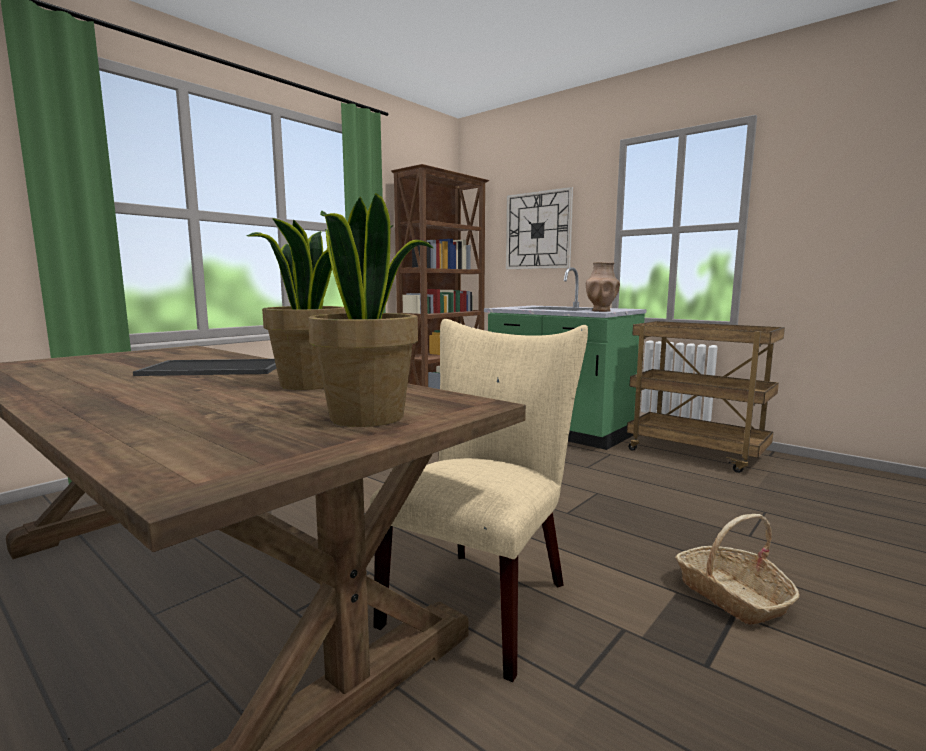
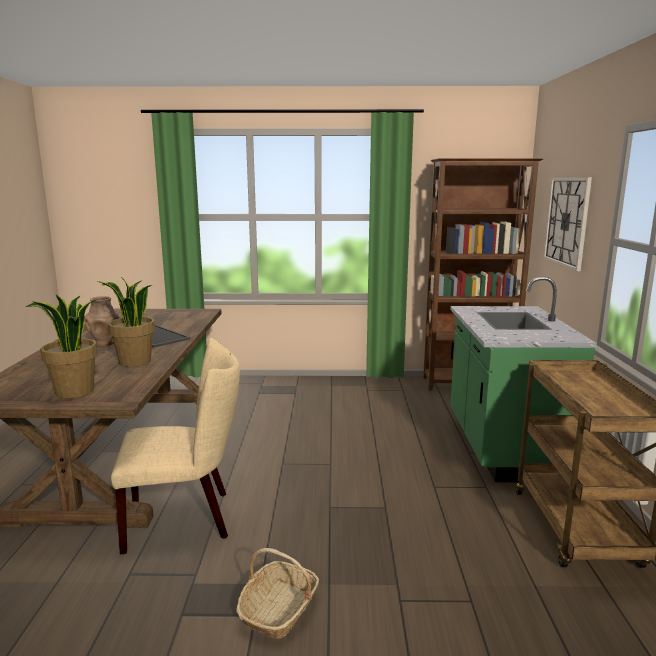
camera: 50 degrees right, 5 degrees up
(601, 311) = (508, 337): brown vase -> brown vase (104, 344)

